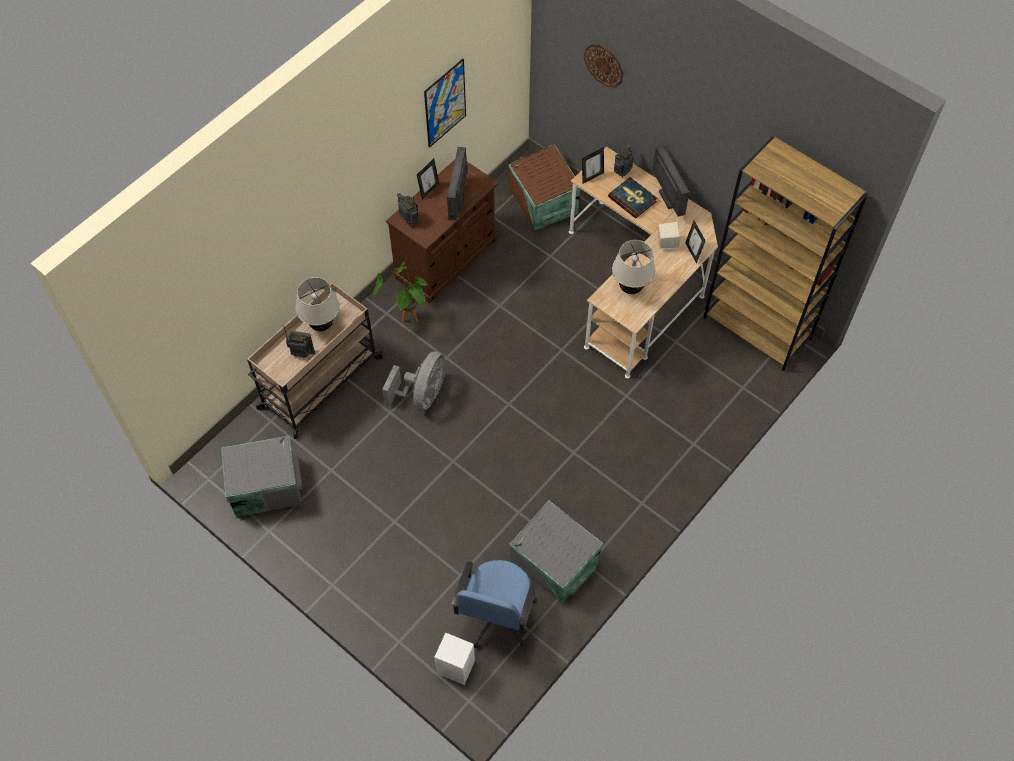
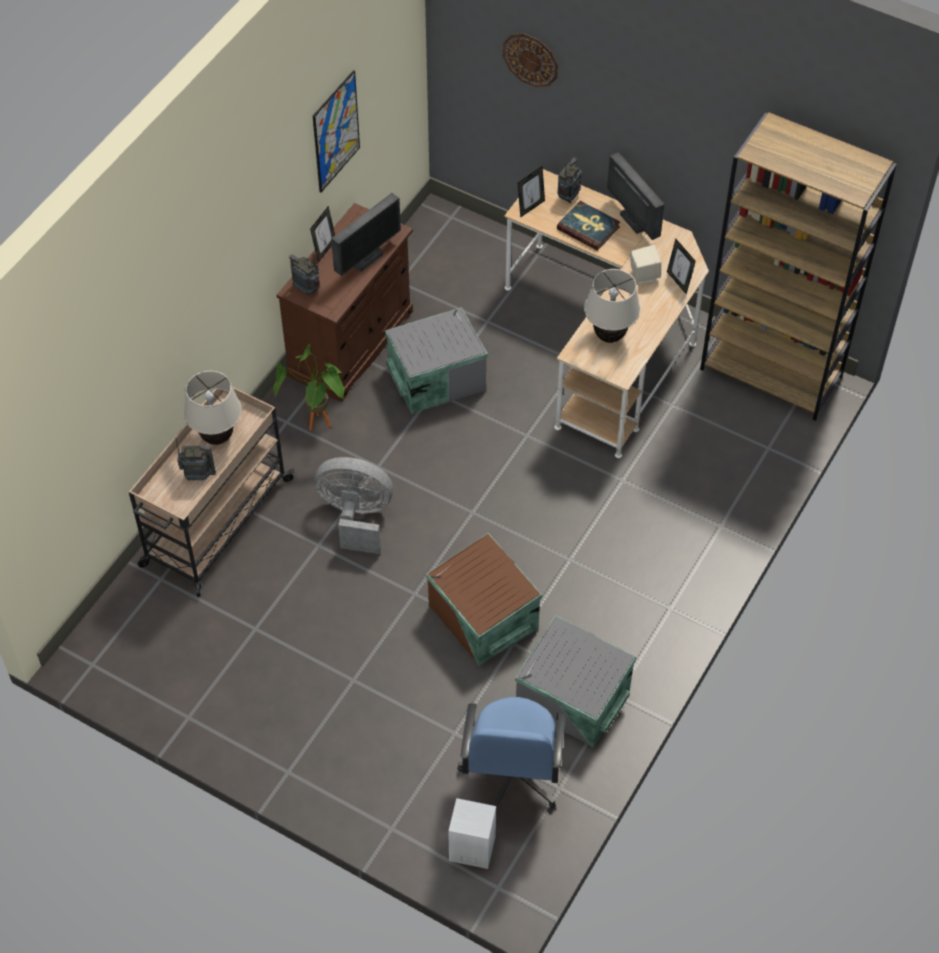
camera: 10 degrees left, 5 degrees down
(264, 485) = (170, 662): grey storage box -> grey storage box (435, 377)
(422, 395) = (356, 517): grey fan -> grey fan turned 90 degrees counterclockwise
(459, 202) = (367, 260): monitor -> monitor turned 135 degrees counterclockwise
(543, 202) = (463, 256): brown storage box -> brown storage box (482, 618)

